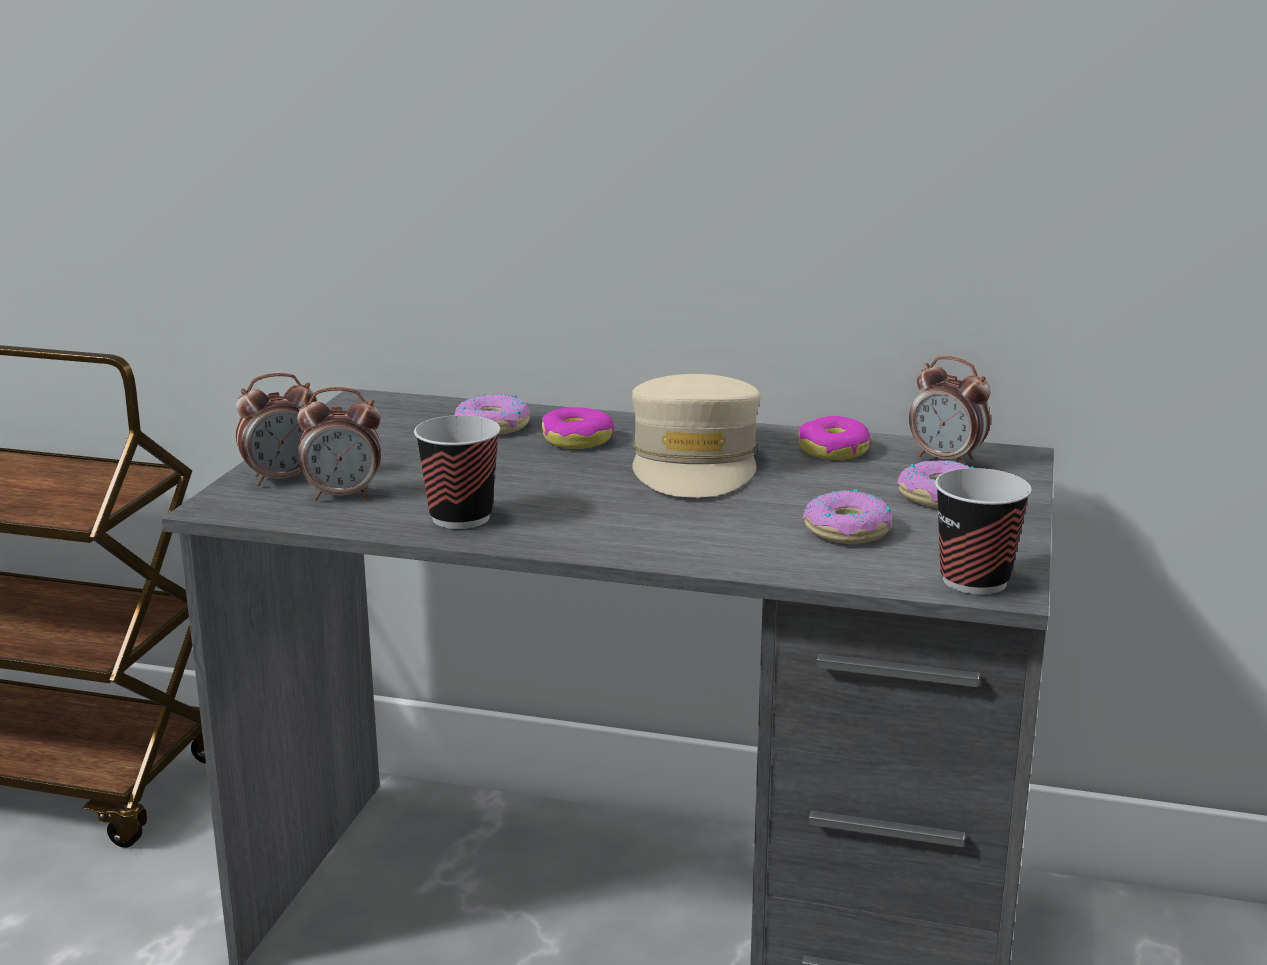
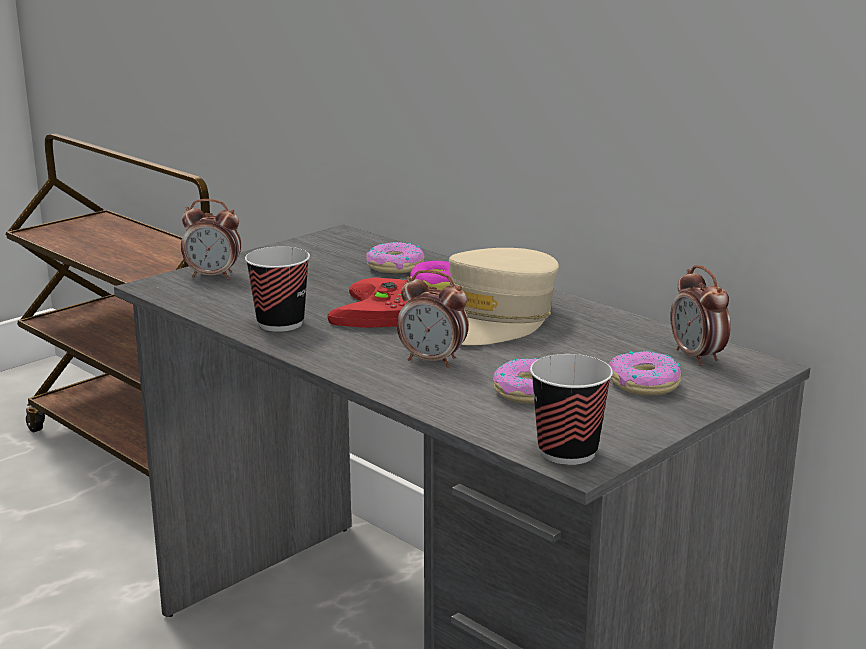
camera: 30 degrees right, 0 degrees up
(343, 495) = (233, 294): alarm clock -> alarm clock (433, 361)
(561, 481) = (382, 313): none -> red game controller
(833, 450) = (615, 331): donut -> none

